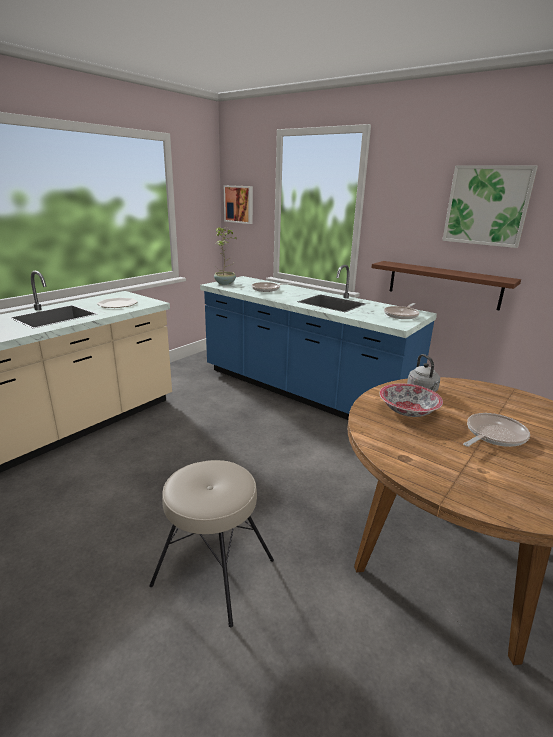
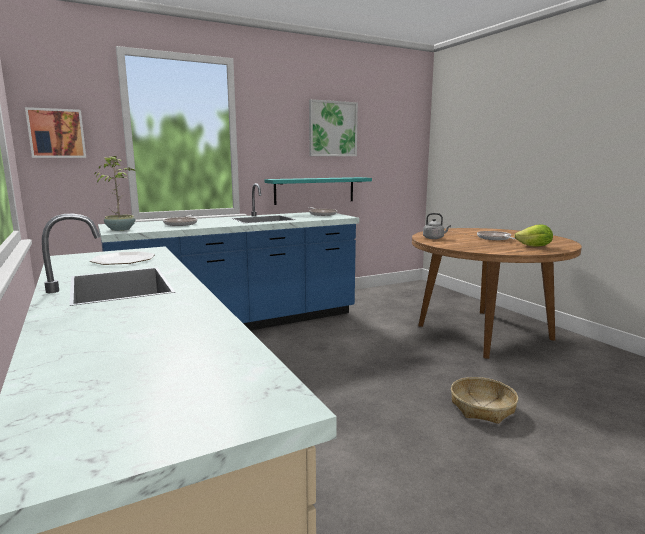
camera: 65 degrees left, 10 degrees down
(213, 573) = (482, 408): beige stool -> basket
(408, 411) = (461, 243): bowl -> none
(443, 284) = (314, 190): brown shelf -> turquoise shelf
(464, 473) = (534, 246): none -> lettuce

